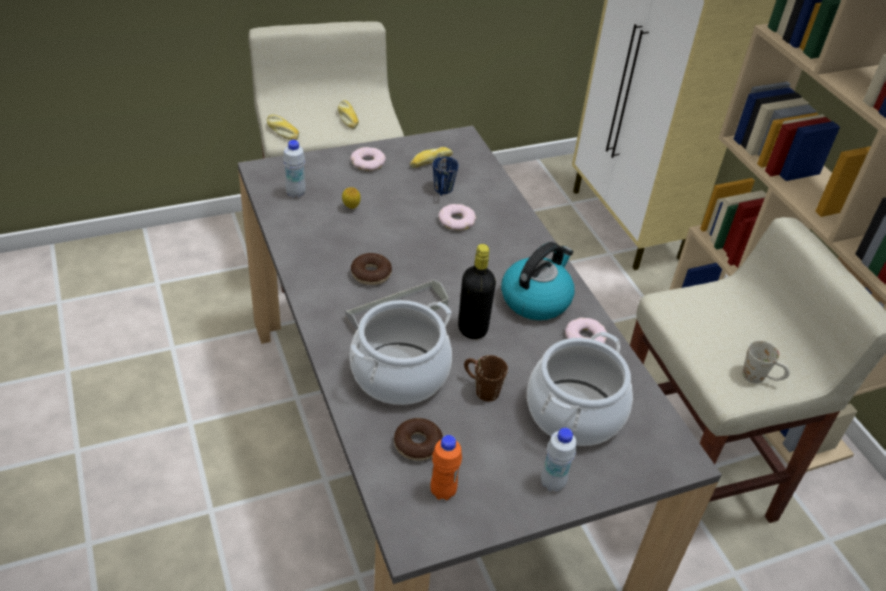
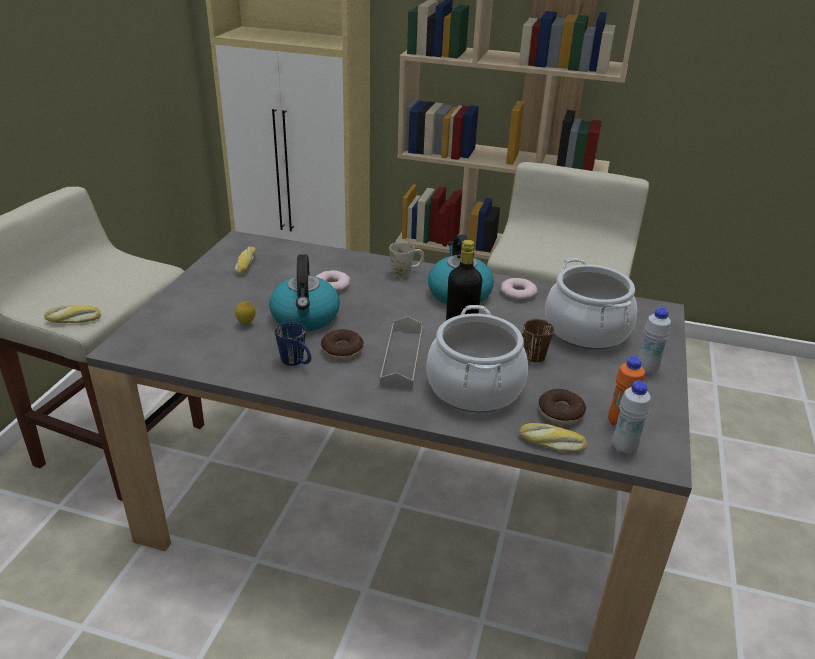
camera: 50 degrees left, 10 degrees down
(295, 193) = (183, 343): white bottle -> white bottle (623, 449)
(347, 118) = (115, 281): bread -> bread (551, 444)
(368, 162) = (201, 291): donut -> none
(393, 232) = (305, 318): none -> kettle
(443, 192) = (291, 276): blue mug -> blue mug (297, 362)
(760, 378) = (605, 258): white mug -> white mug (406, 272)

